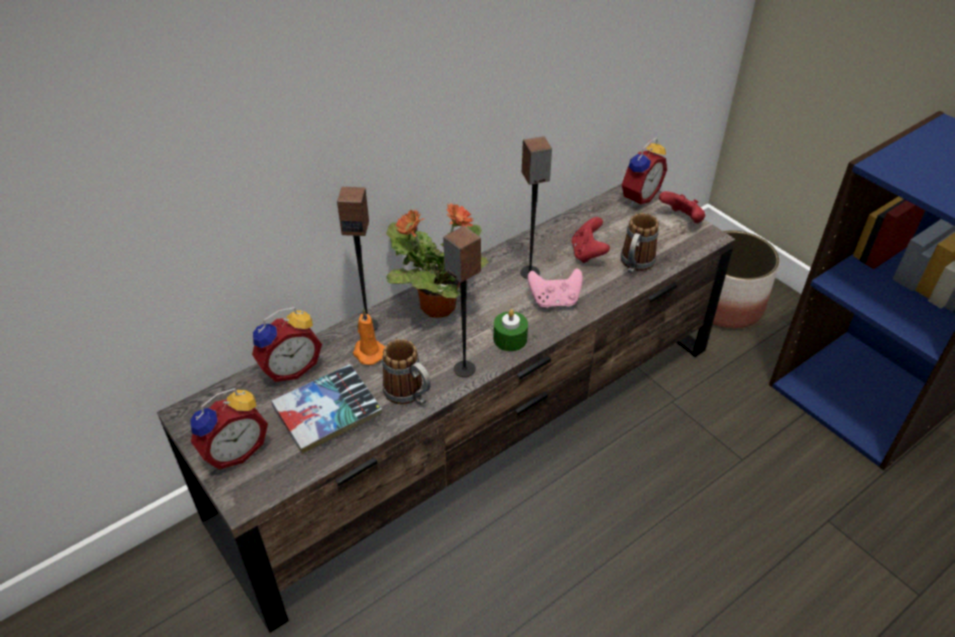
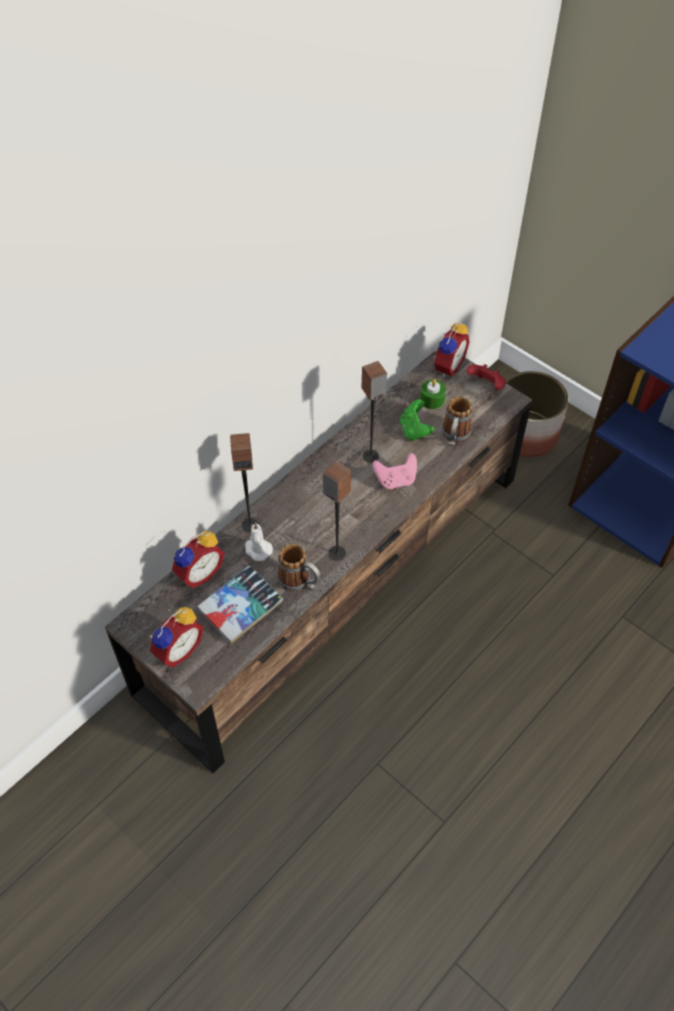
camera: 10 degrees left, 10 degrees up
(368, 352) = (257, 549): orange candle -> white candle
(436, 306) = (301, 499): potted plant -> none
(510, 339) = (367, 521): green candle -> green candle (432, 399)
(588, 253) = (414, 430): red game controller -> green game controller

